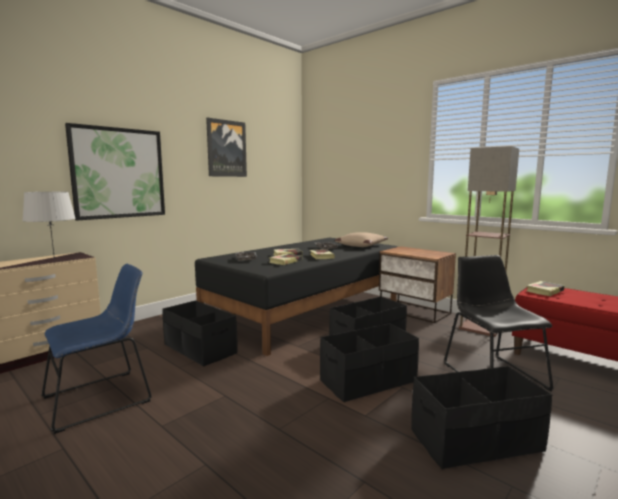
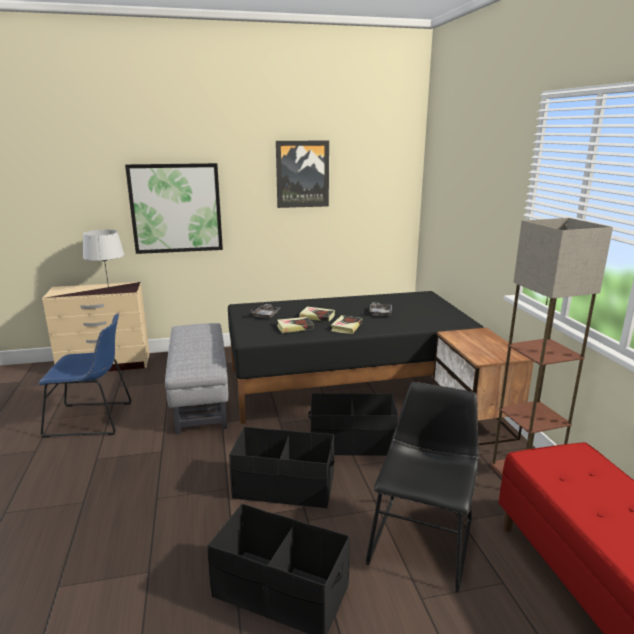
camera: 35 degrees right, 10 degrees up
(199, 349) = (201, 397): black storage box -> grey ottoman
(361, 245) = (433, 316): beige pillow -> none
(544, 291) = (565, 461): book -> none

